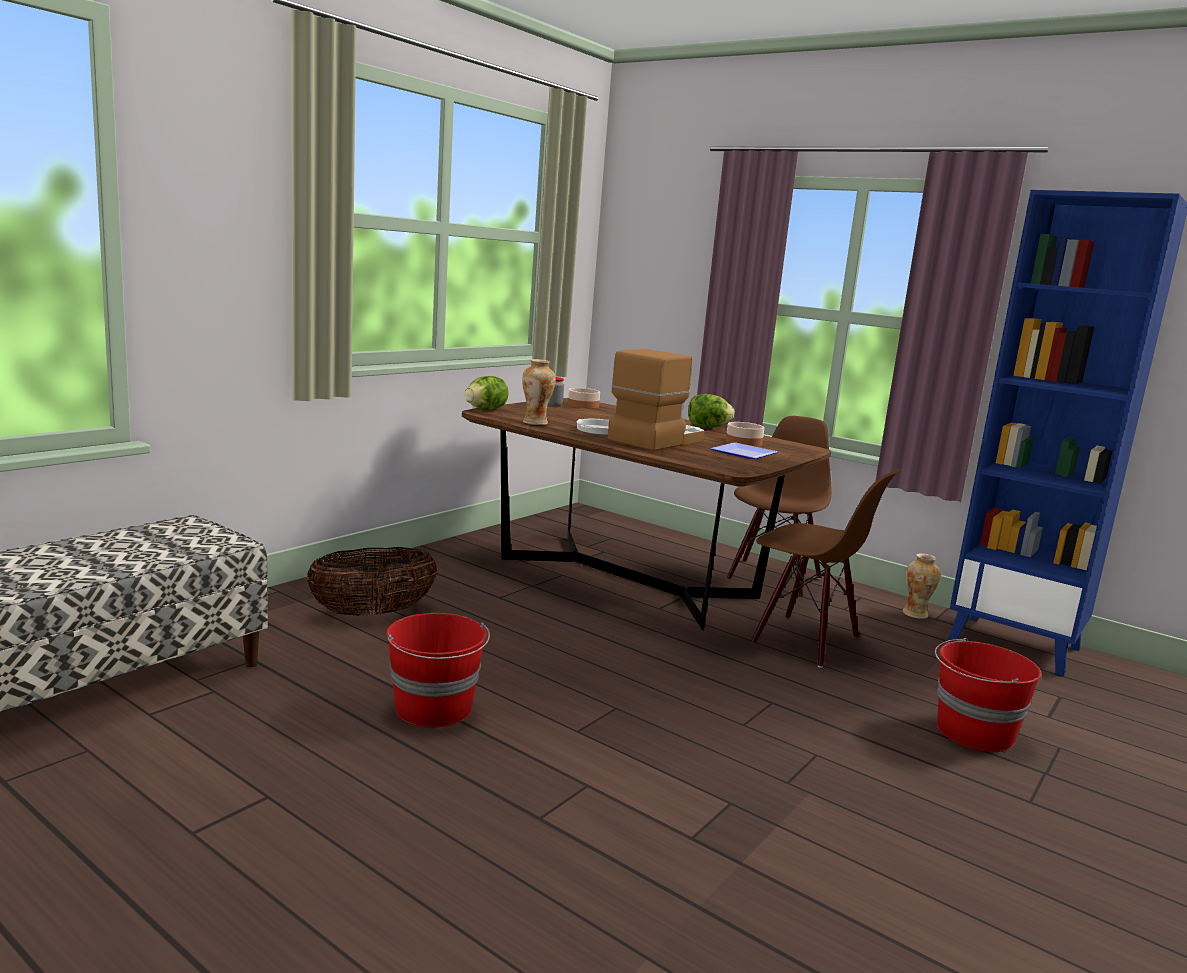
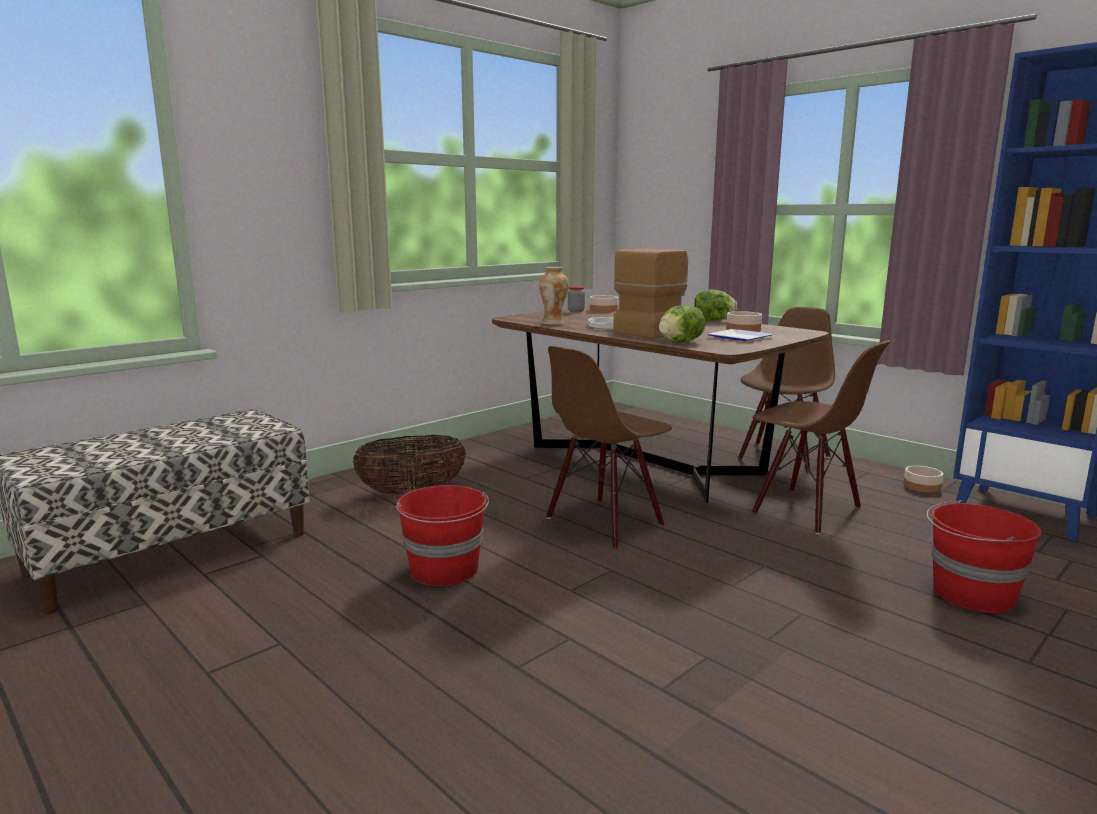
camera: 10 degrees right, 0 degrees up
(485, 410) = (513, 316): lettuce -> lettuce (680, 342)
(598, 653) = (605, 522): none -> brown chair
(915, 614) = (922, 486): vase -> bowl

